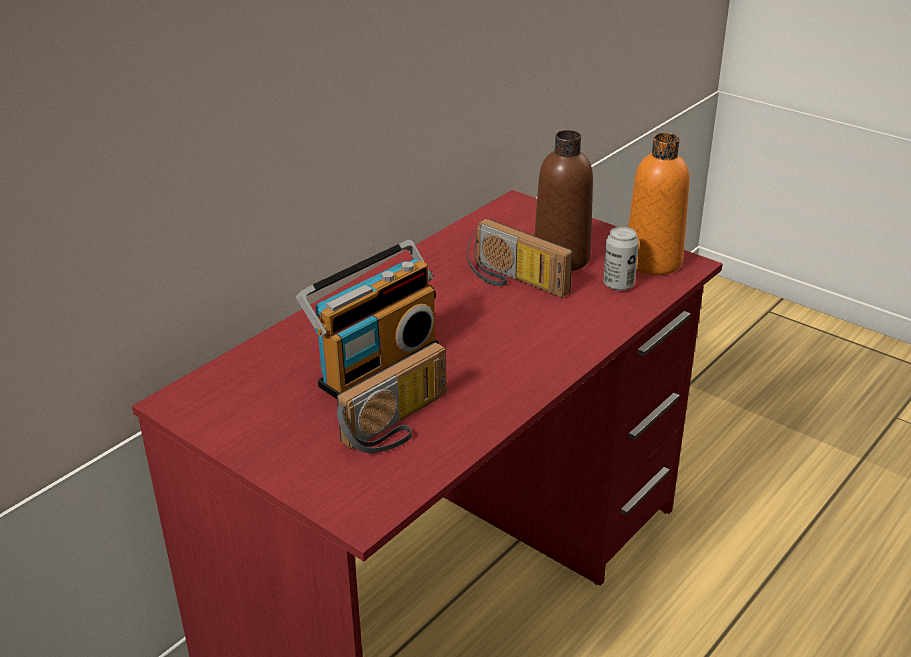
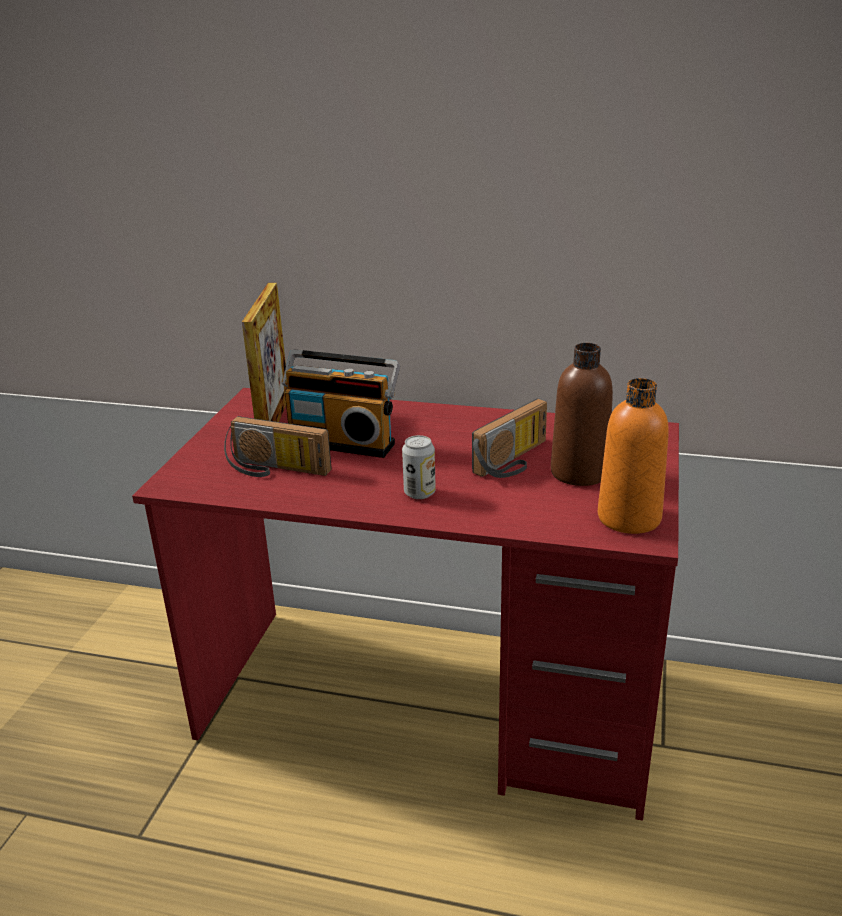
camera: 65 degrees right, 5 degrees down
(269, 400) = (274, 421): none -> picture frame
(513, 281) = (515, 461): radio -> radio turned 150 degrees counterclockwise
(618, 284) = (564, 509): can -> can (419, 493)

